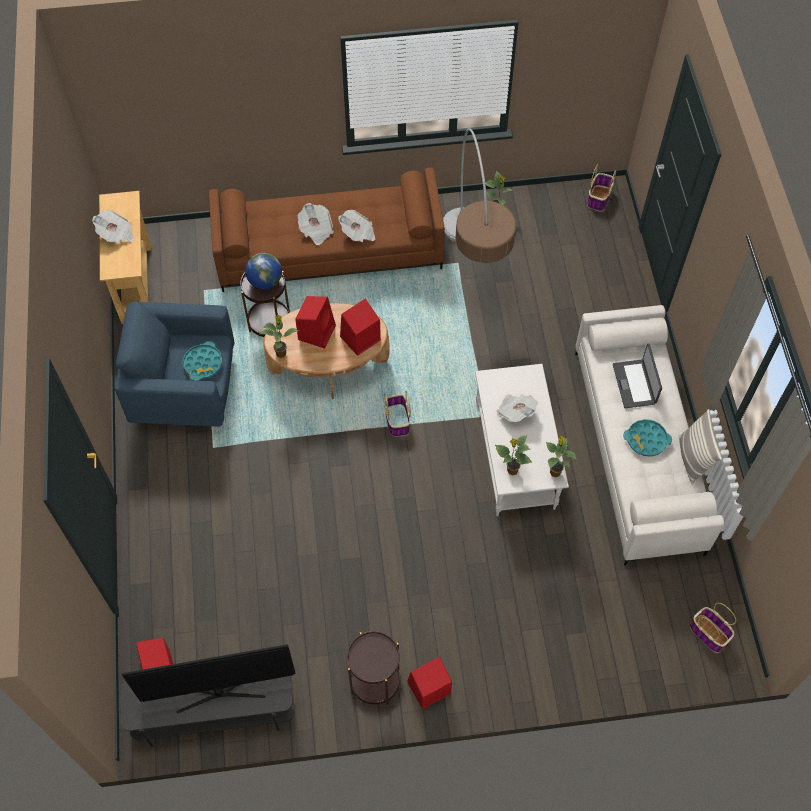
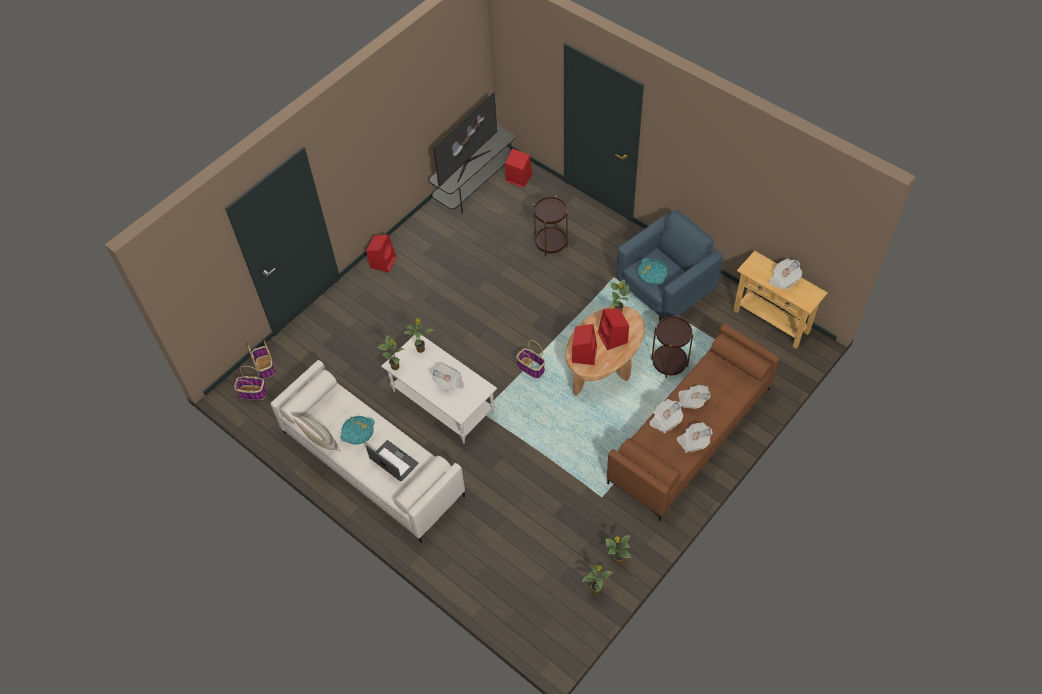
camera: 140 degrees right, 5 degrees down
(265, 281) = (674, 334): globe -> none
(356, 200) = (693, 441): none -> newspaper
(375, 681) = (412, 246): brown side table -> brown side table (551, 243)
(472, 273) = (585, 497): floor lamp -> none
(535, 205) = (596, 590): none -> potted plant
(598, 198) = (557, 638): basket -> basket (265, 367)

